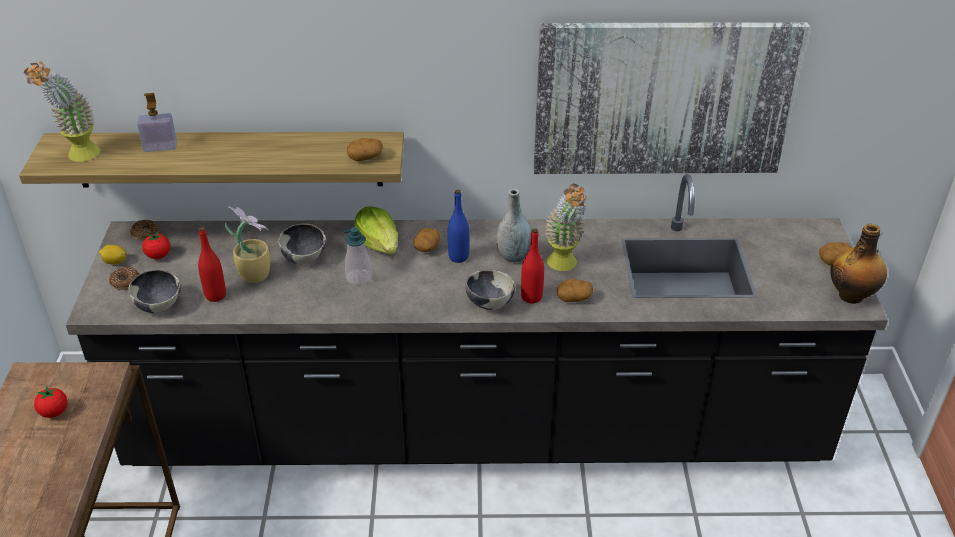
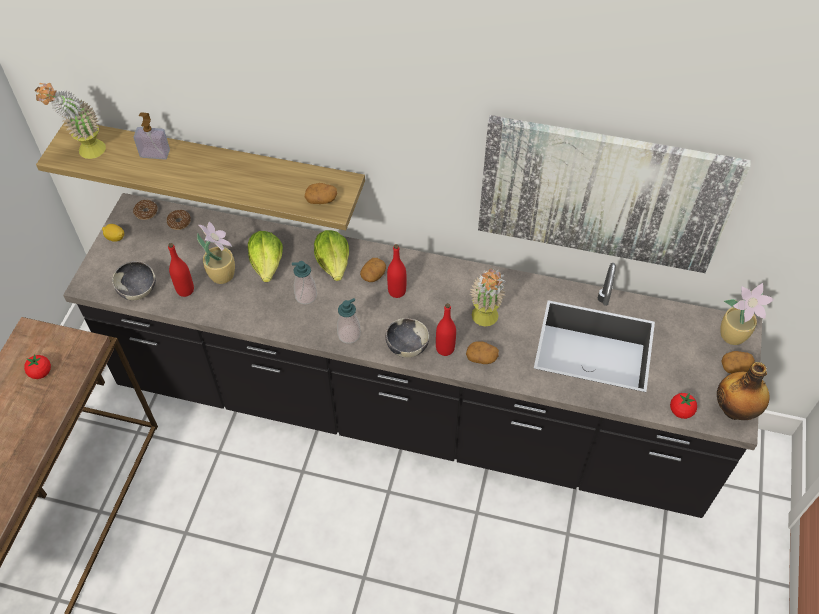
camera: 15 degrees right, 15 degrees up
(125, 282) = (118, 261): donut -> donut (179, 222)
(158, 255) = (151, 238): tomato -> tomato (680, 411)
(304, 257) = (267, 265): bowl -> lettuce
(420, 303) = (349, 334): none -> soap dispenser
(458, 257) = (397, 291): blue bottle -> red bottle
(513, 256) = (444, 301): grey vase -> none
(819, 236) = (734, 336): none -> potted plant

